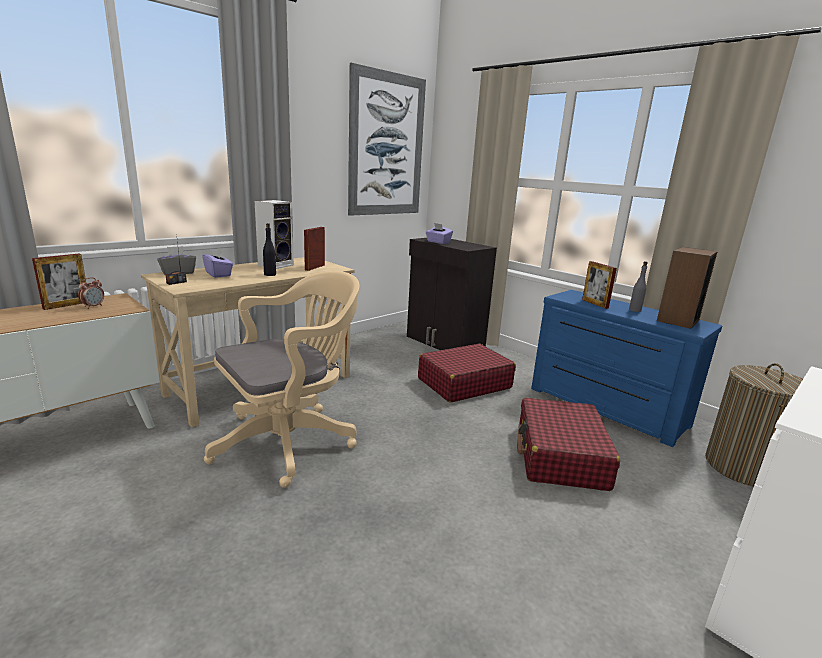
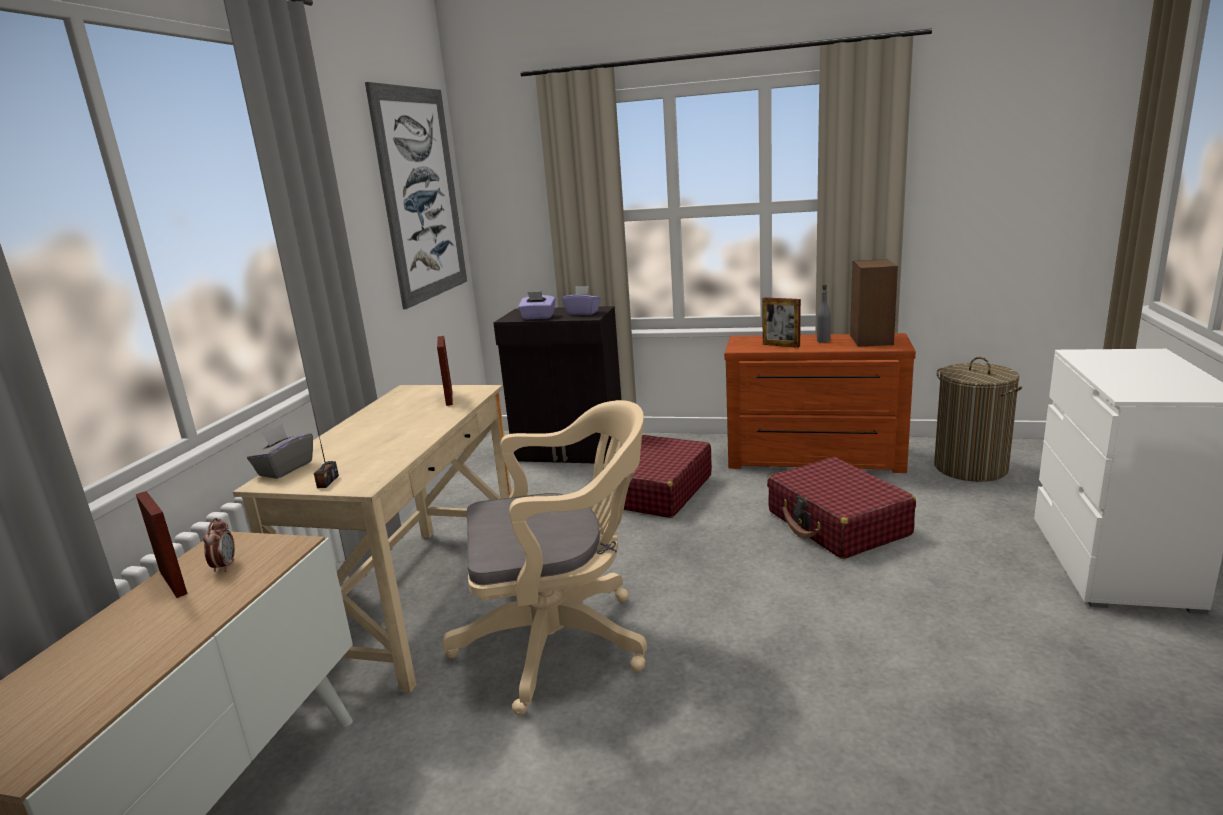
camera: 30 degrees left, 0 degrees up
(66, 305) = (173, 582): picture frame -> picture frame turned 45 degrees counterclockwise
(218, 274) = (351, 450): purple tissue box -> purple tissue box (582, 313)
(270, 274) = (420, 426): black bottle -> none
(276, 265) = (390, 411): speaker -> none
(290, 440) = (562, 641): beige office chair -> beige office chair turned 60 degrees clockwise
(605, 408) = (815, 459): blue dresser -> brown dresser

